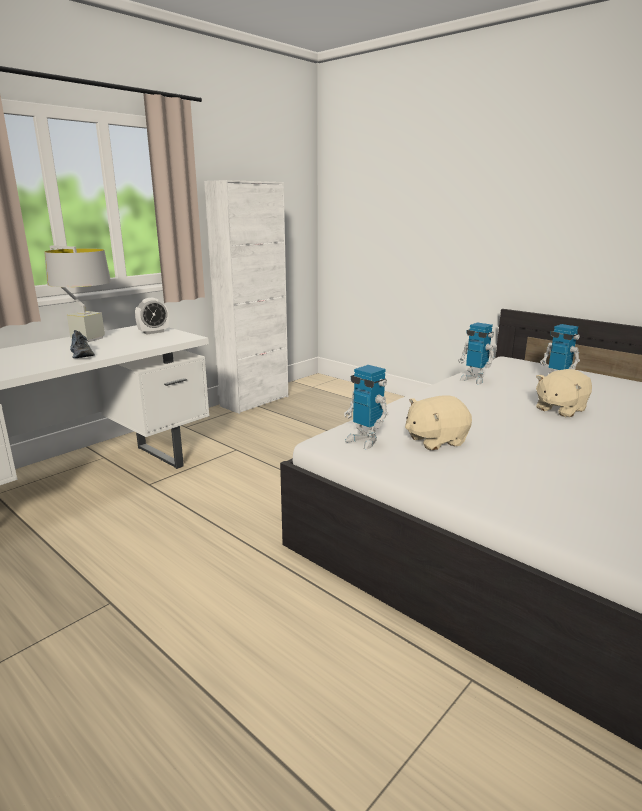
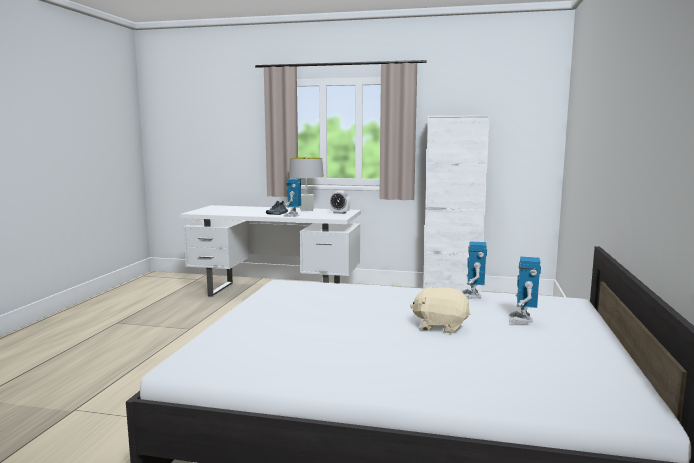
camera: 60 degrees right, 10 degrees down
(365, 440) = (290, 288): toy robot -> toy robot (292, 215)
(435, 440) = (312, 301): beige plush toy -> none

